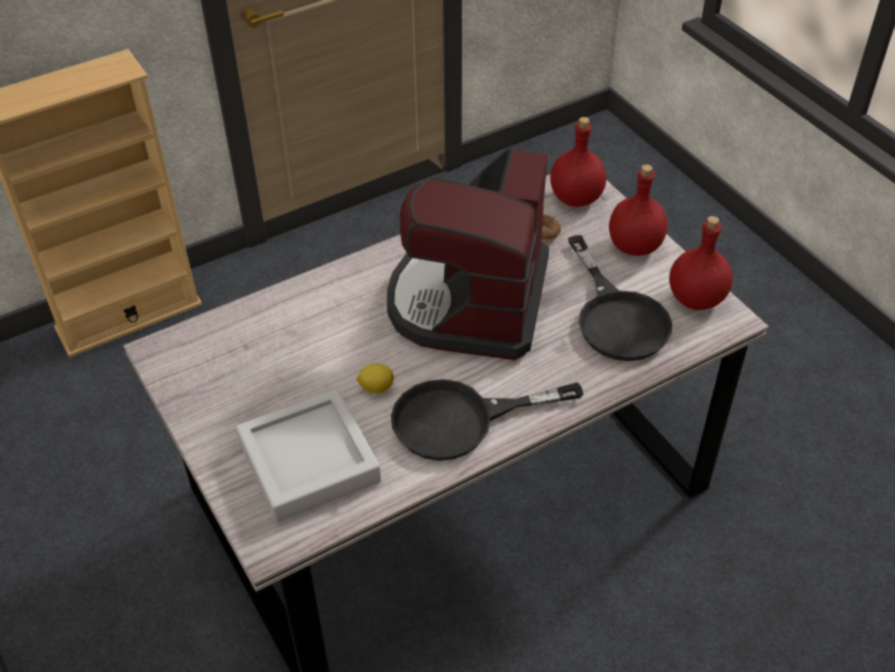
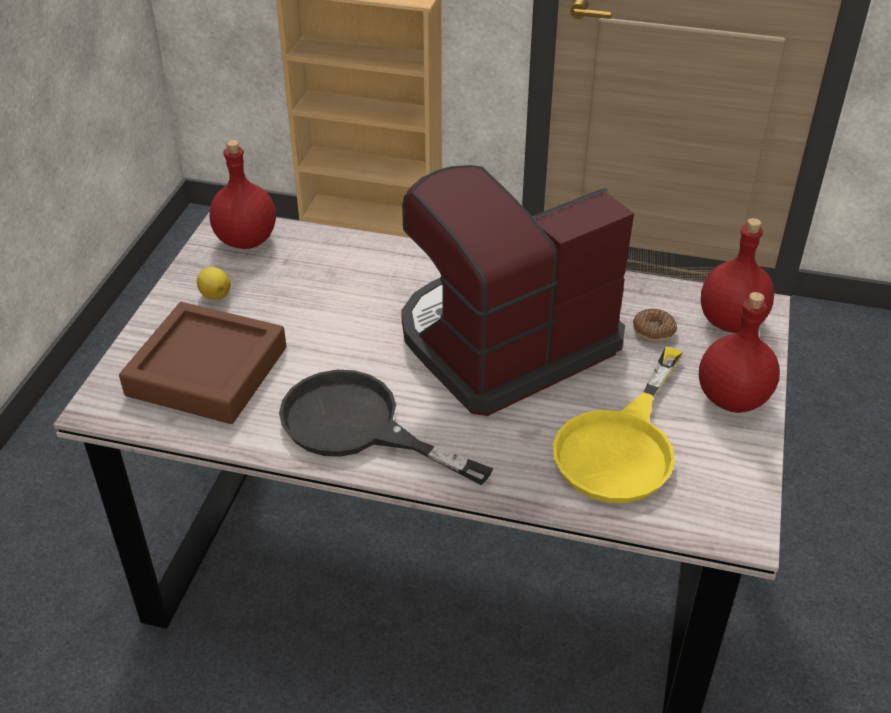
camera: 45 degrees right, 5 degrees down
(309, 462) = (207, 371): grey tray -> brown tray
(376, 387) = (331, 354): lemon -> lemon (215, 294)
(617, 316) = (621, 445): black frying pan -> yellow frying pan
(696, 298) = (731, 486): red bottle -> red bottle (247, 239)

